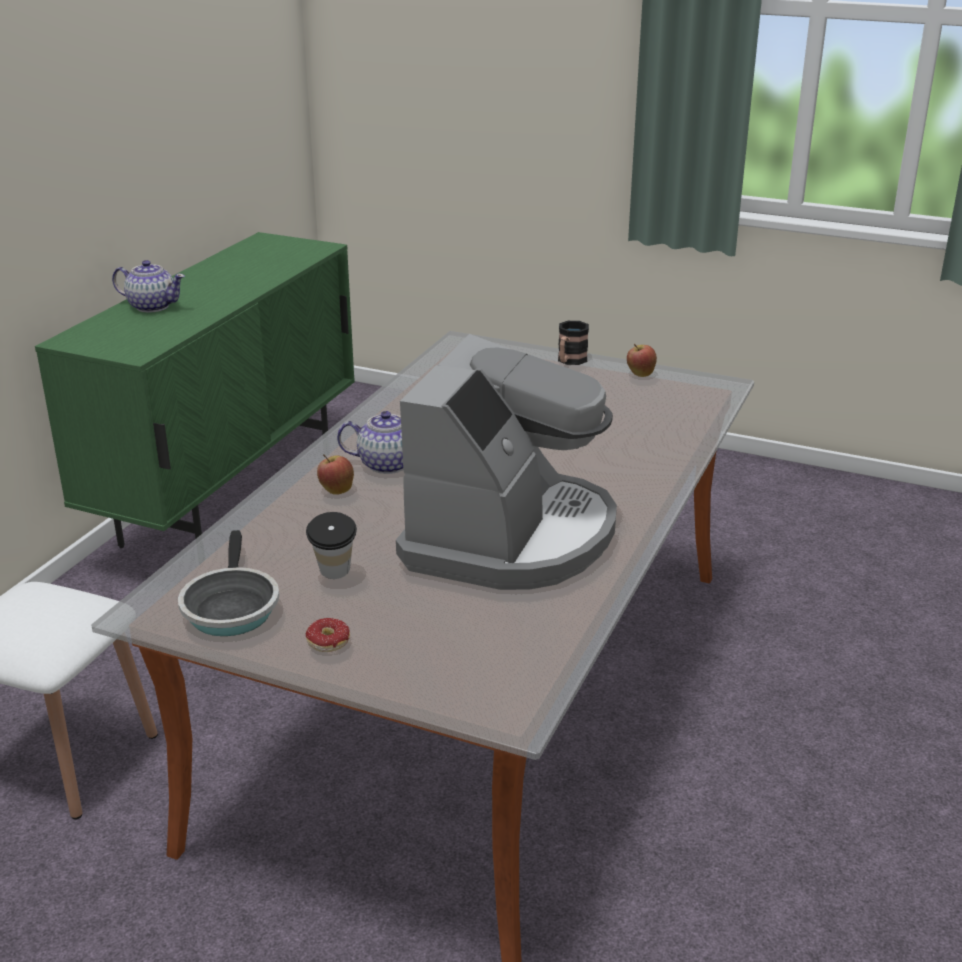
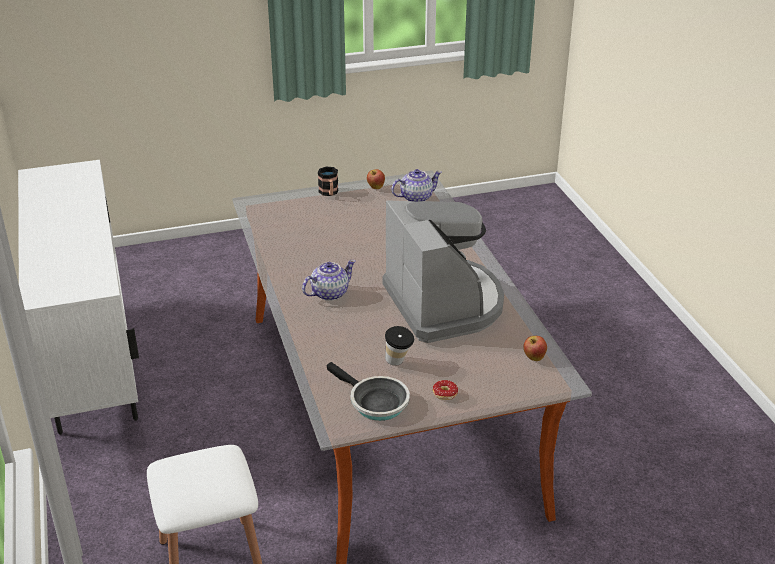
camera: 40 degrees left, 5 degrees up
(152, 306) = (48, 252): teapot -> teapot (416, 198)
(231, 500) = (92, 370): green cabinet -> white cabinet
(336, 490) = (327, 319): apple -> apple (534, 358)

